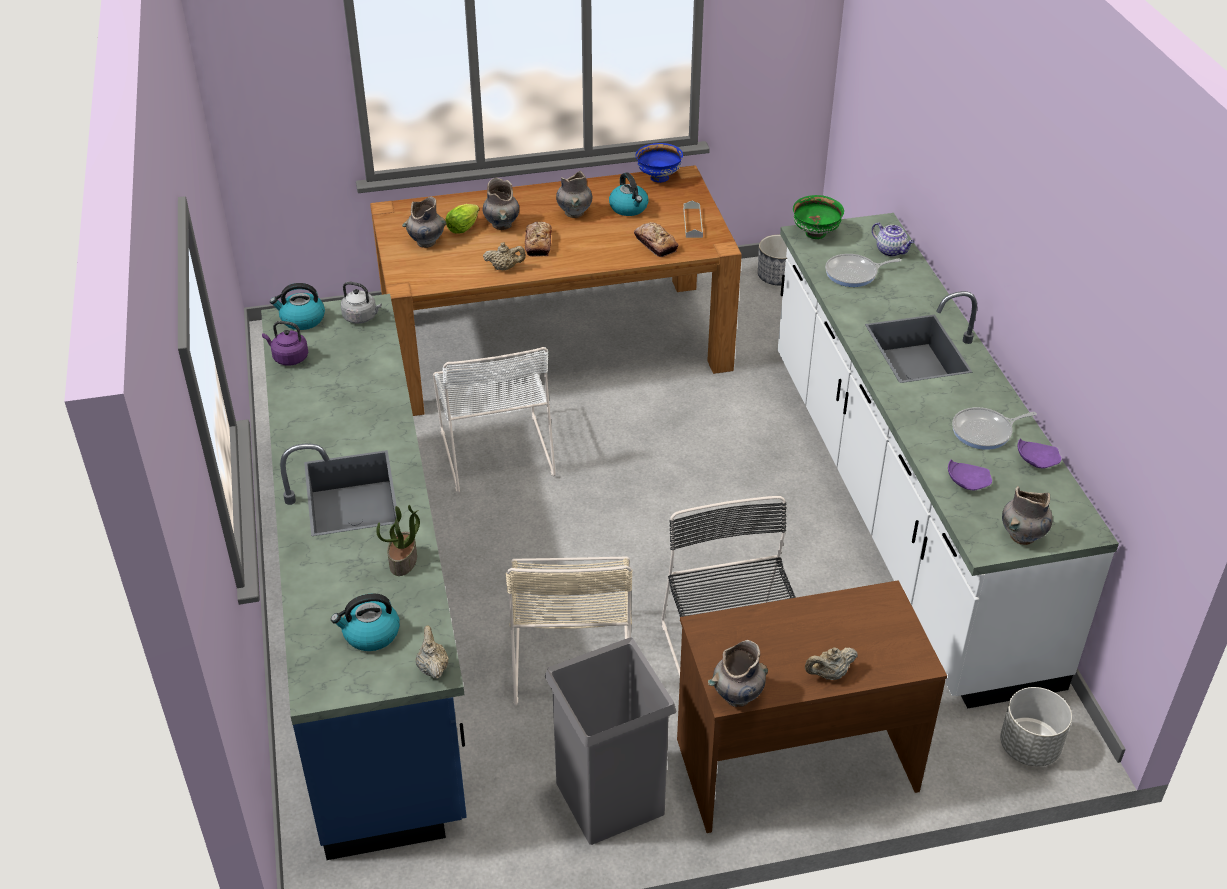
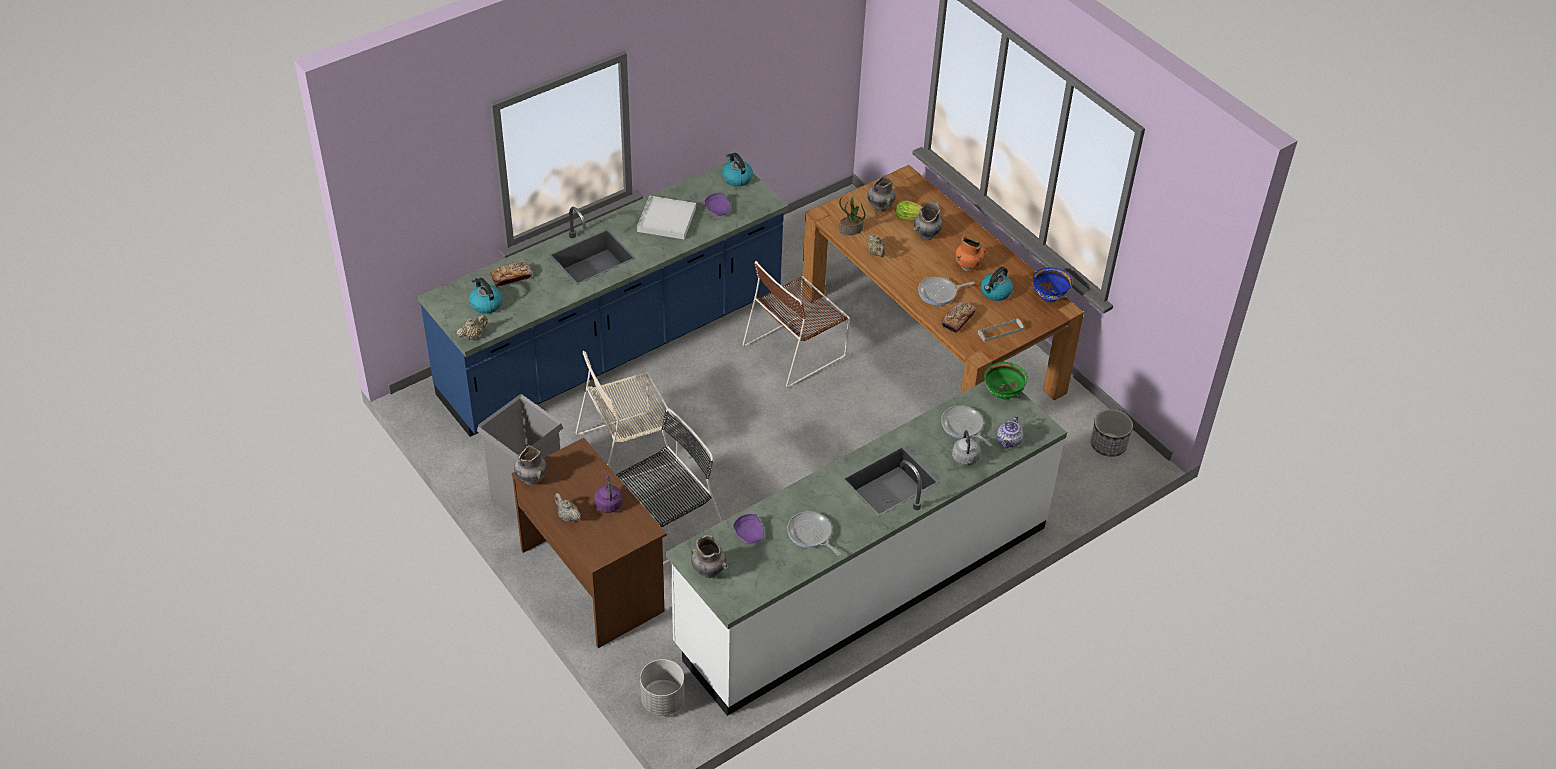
camera: 65 degrees right, 5 degrees up
(289, 358) = (696, 187): purple kettle -> purple kettle (608, 503)
(332, 401) = (667, 220): none -> white tray
(362, 317) = (755, 202): grey kettle -> grey kettle (965, 459)
(403, 561) = (546, 297): potted plant -> potted plant (850, 230)
(496, 450) = (797, 350): white chair -> brown chair
(538, 243) = (916, 260): bread -> bread (511, 277)
(574, 213) = (968, 266): grey vase -> orange vase
(604, 244) = (939, 293): none -> frying pan
(1036, 460) = (793, 567): purple plate -> purple plate (718, 209)

